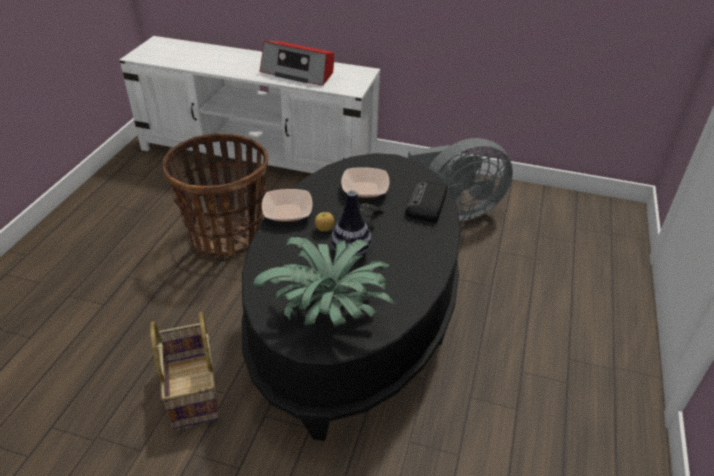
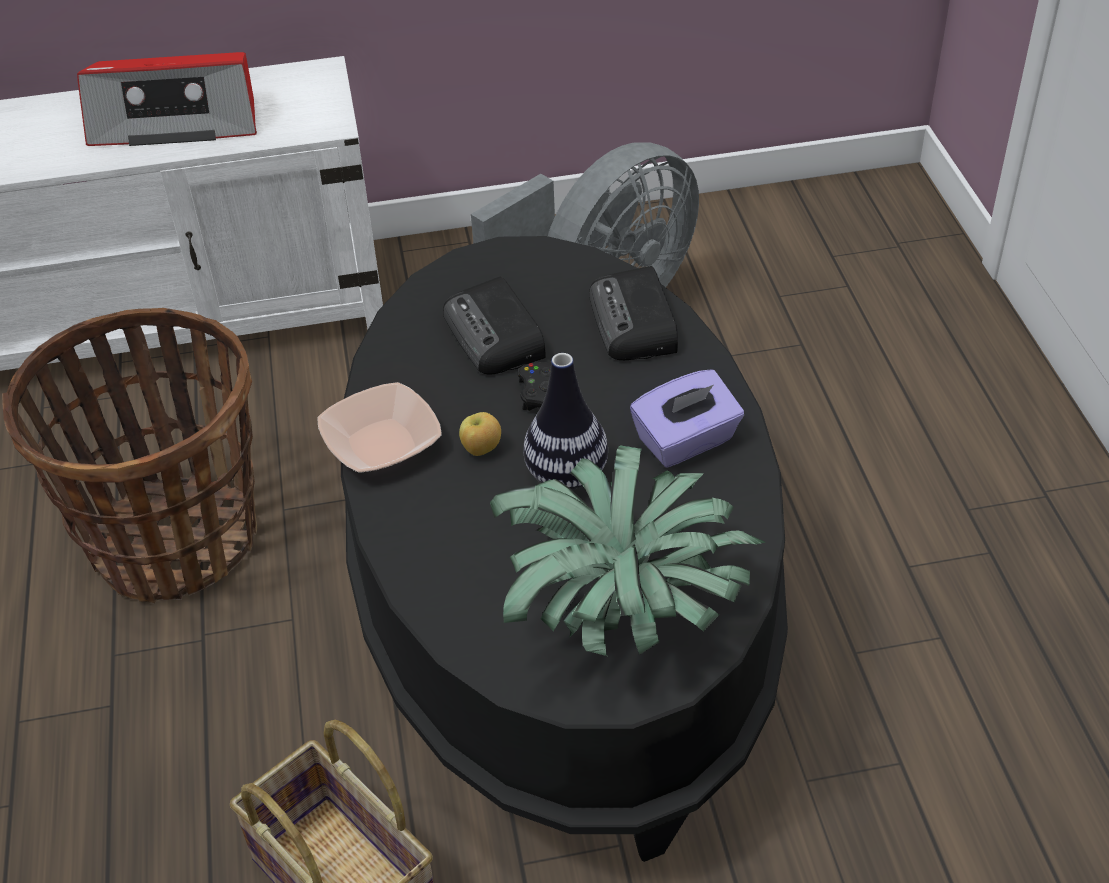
camera: 25 degrees left, 5 degrees up
(365, 190) = (495, 336): bowl -> radio
(412, 259) = (686, 441): none -> purple tissue box

